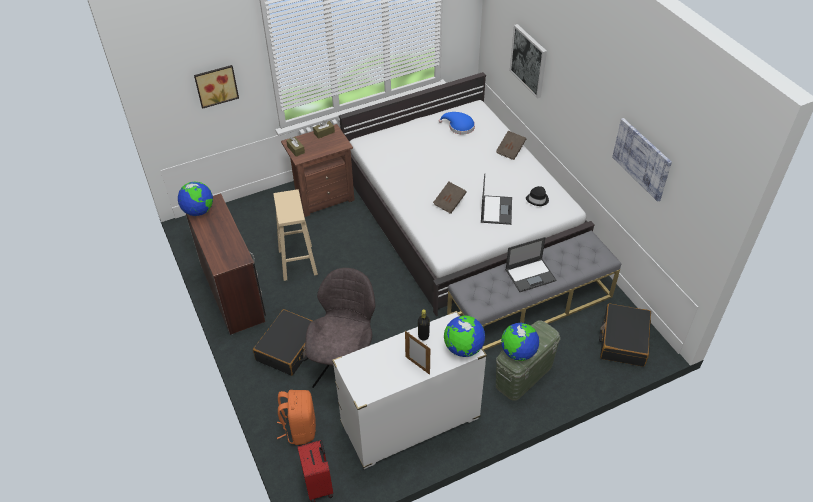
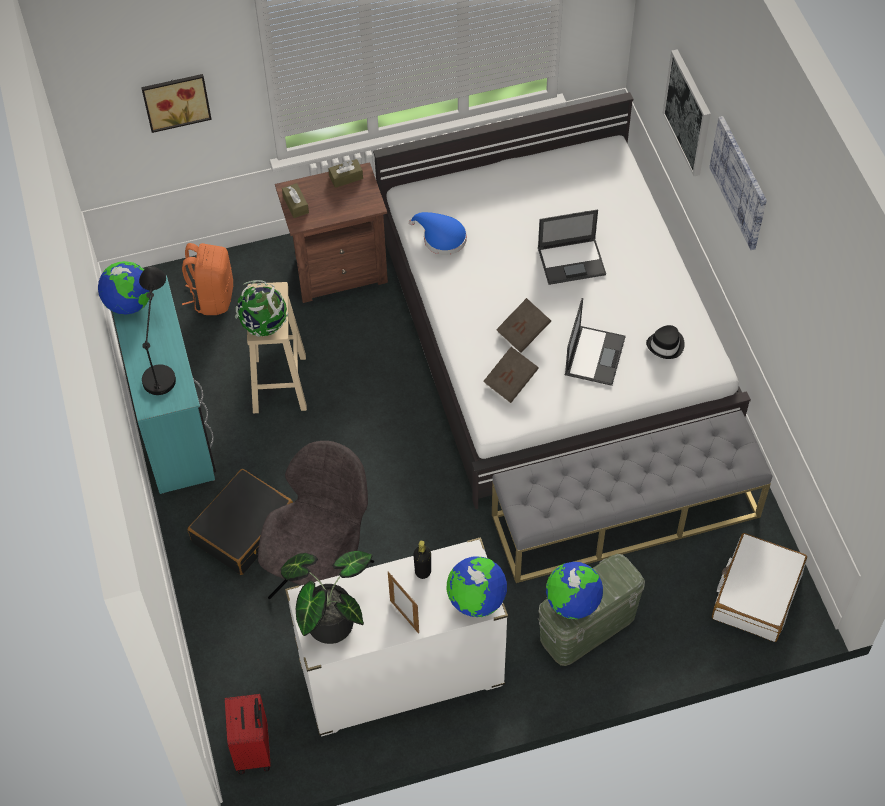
camera: 10 degrees right, 10 degrees up
(224, 237) = (161, 356): none -> black table lamp
(233, 291) = (174, 421): brown desk -> turquoise desk
(287, 214) = (263, 325): none -> globe
(299, 428) = (239, 660): orange backpack -> orange backpack (212, 297)
(366, 373) = (328, 618): none -> potted plant
(459, 127) = (572, 187): blue hat -> blue hat (441, 238)
(510, 151) = (645, 246): brown book -> brown book (511, 382)
(531, 275) = (623, 477): laptop -> laptop (572, 261)
(623, 340) = (756, 594): black suitcase -> white suitcase
(642, 159) = (810, 338): picture -> picture (739, 182)

